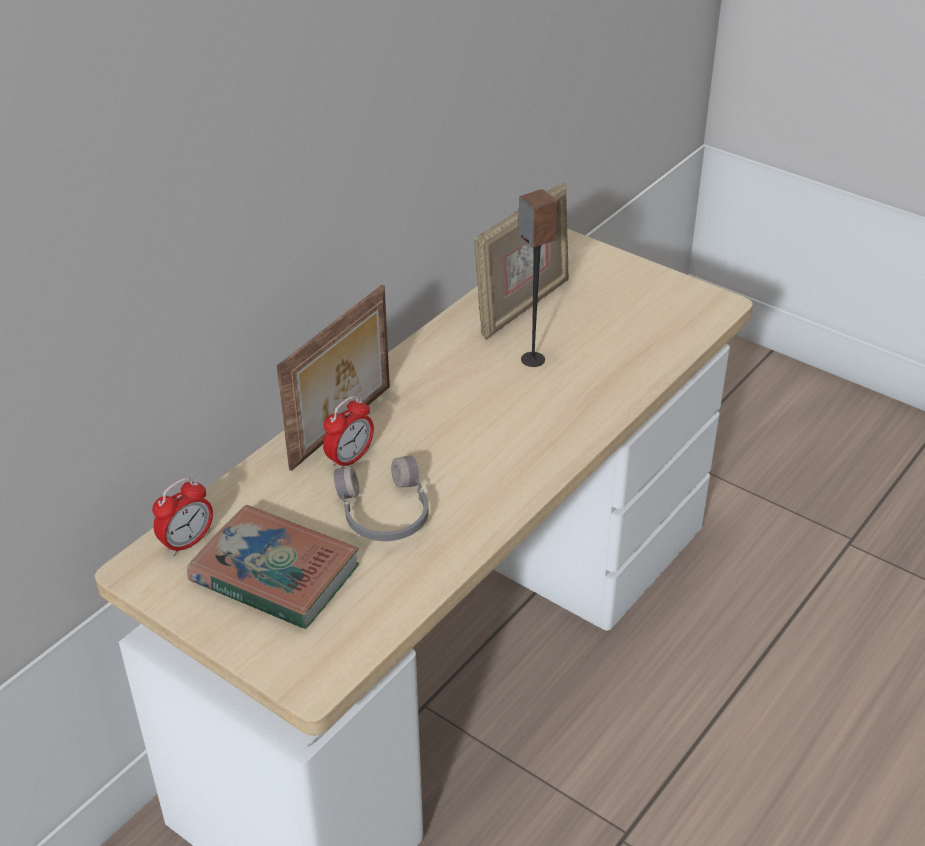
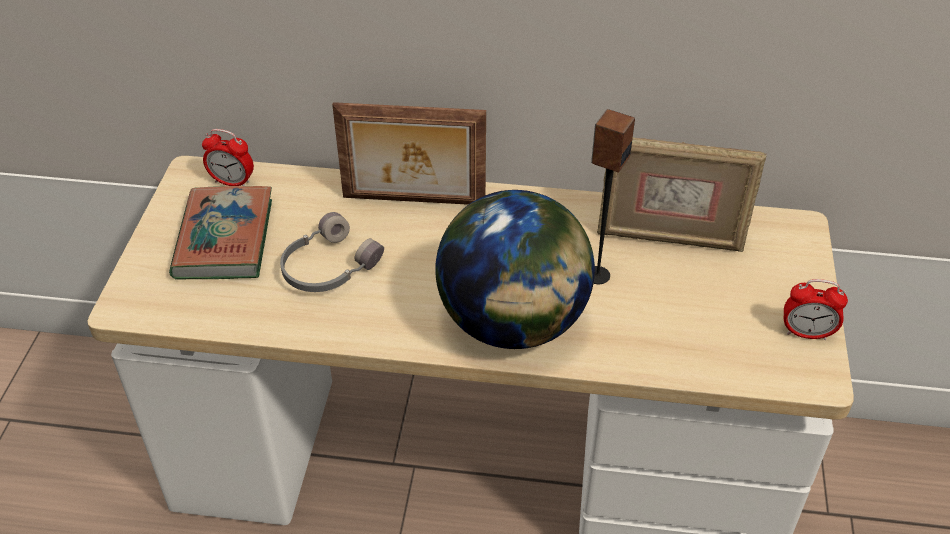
camera: 60 degrees right, 5 degrees up
(350, 459) = (379, 221): alarm clock -> alarm clock (806, 333)
(550, 425) = (513, 323): none -> globe

